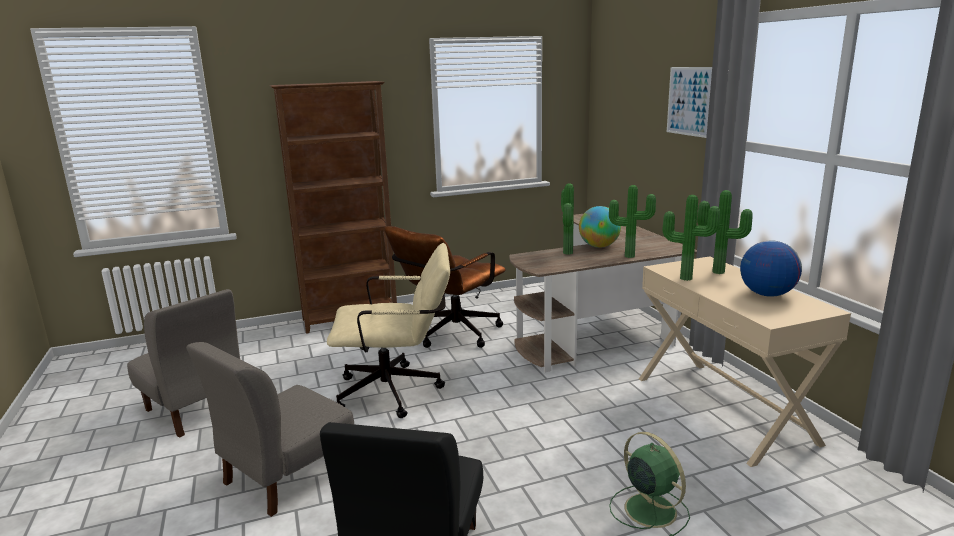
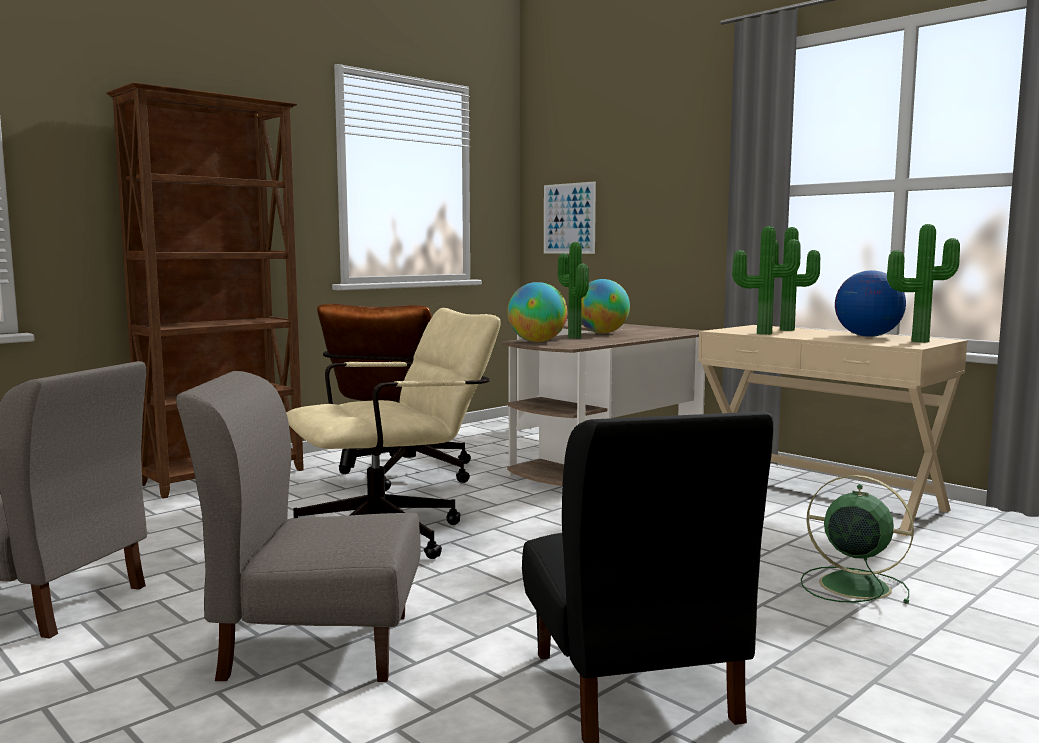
camera: 25 degrees left, 10 degrees down
(285, 475) = (316, 645): grey chair -> grey chair turned 75 degrees clockwise
(531, 258) = (537, 342): none -> globe
(629, 255) = (652, 336): potted plant -> potted plant (918, 341)
(689, 101) = (689, 153): picture -> picture (569, 218)

